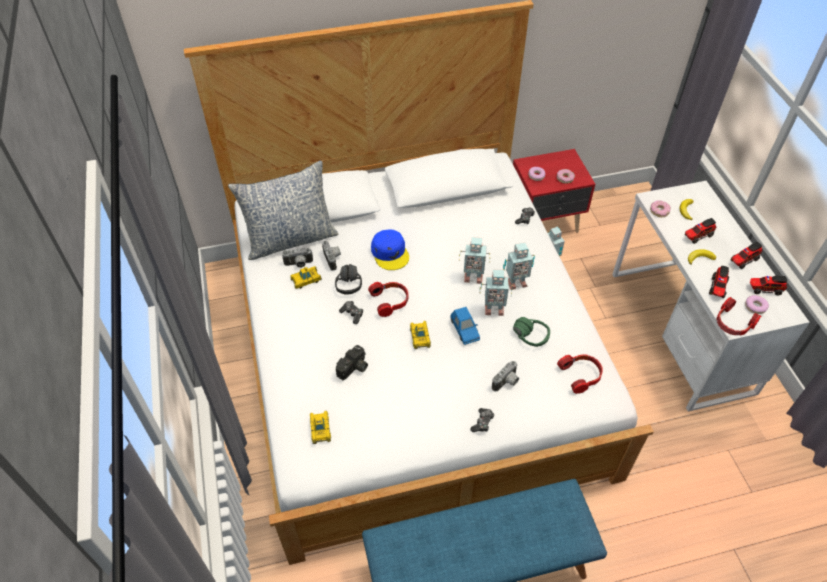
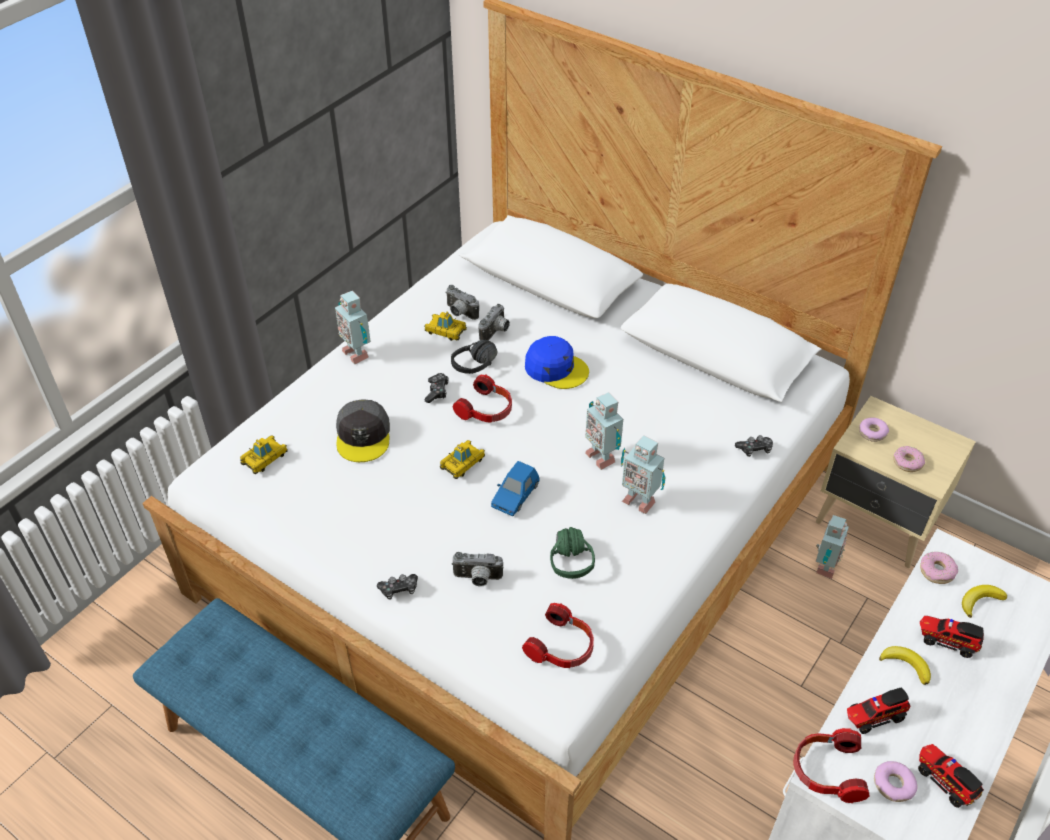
camera: 50 degrees right, 5 degrees down
(290, 239) = (486, 286): pillow -> none
(354, 369) = (363, 436): camera -> grey cap
(390, 253) = (556, 368): blue cap -> blue cap turned 90 degrees counterclockwise
(493, 309) = (574, 503): toy robot -> toy robot (357, 353)
(544, 223) = (876, 524): red nightstand -> beige nightstand
(743, 260) = (969, 723): toy truck -> none

